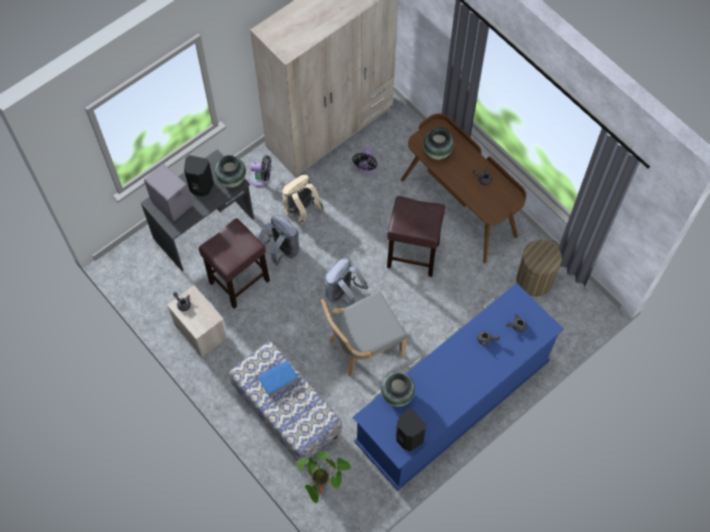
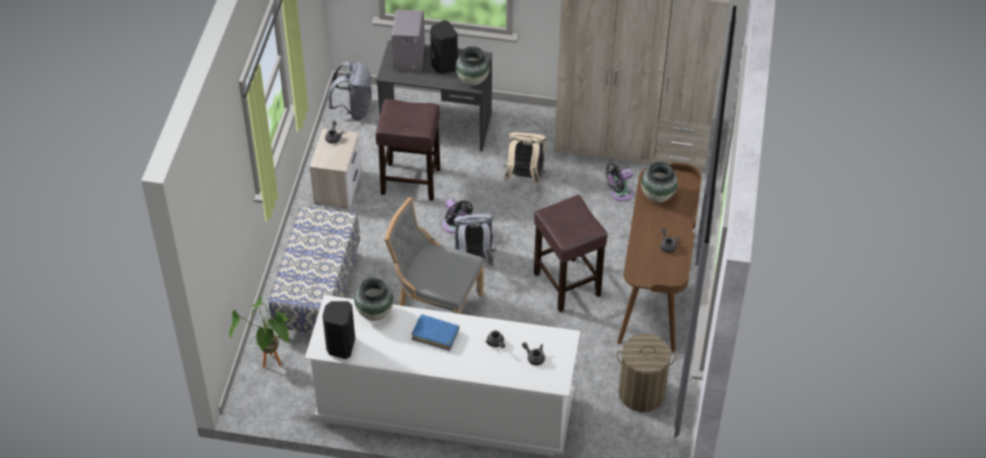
camera: 50 degrees right, 15 degrees down
(261, 179) = (527, 131): black fan -> black fan (455, 226)
(278, 379) = (324, 243): blue book -> blue book (435, 335)
(281, 250) = (471, 189): grey backpack -> grey backpack (353, 109)
(452, 403) = (445, 409): blue dresser -> white dresser

